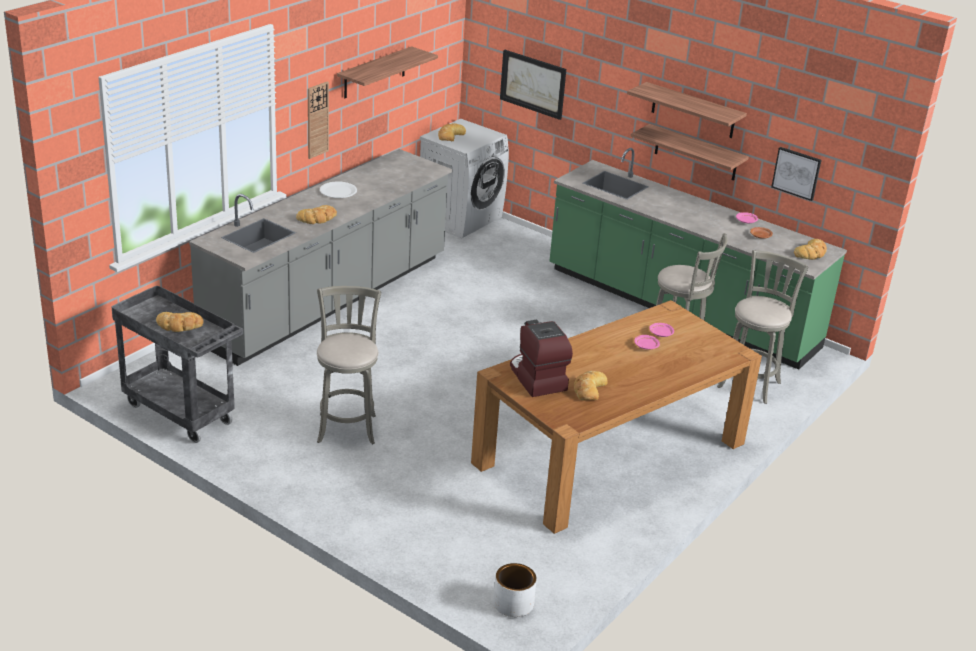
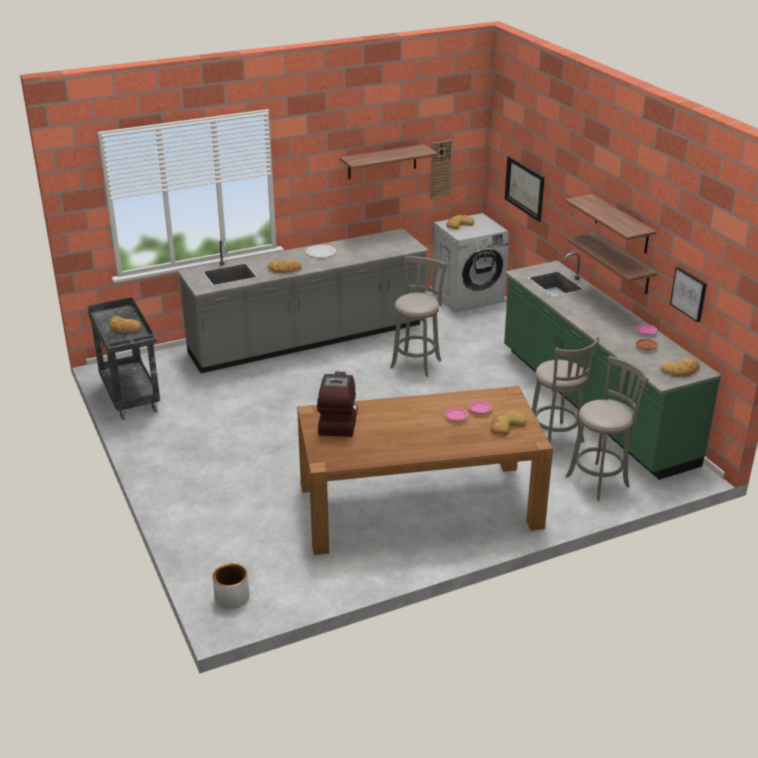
camera: 30 degrees right, 0 degrees up
(317, 120) = (319, 193): wall clock -> wall clock (440, 169)
(347, 426) = (235, 434): grey stool -> grey stool (417, 362)
(588, 389) = (370, 440): bread -> bread (506, 426)

